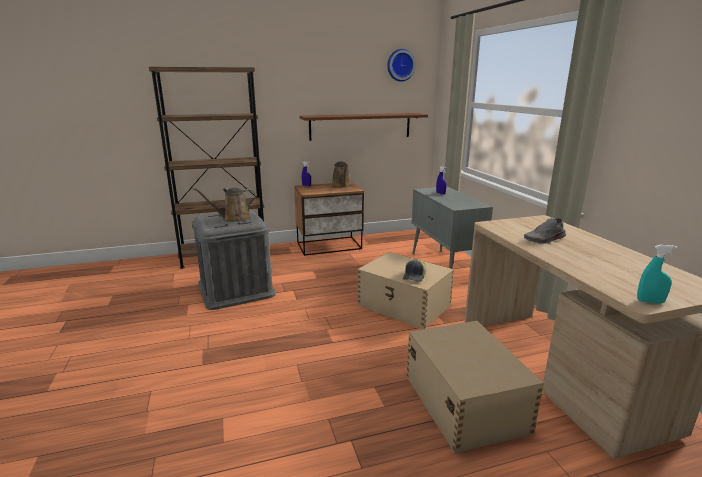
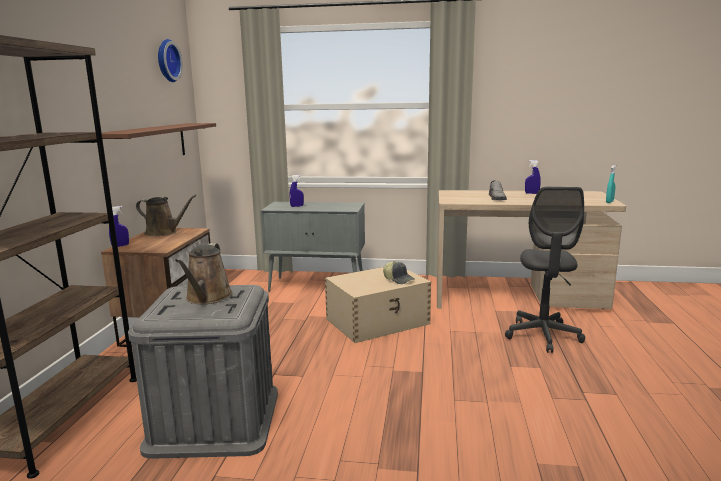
camera: 65 degrees left, 5 degrees down
(464, 401) = (543, 335): beige storage box -> grey office chair
(614, 253) = (532, 193): none -> blue spray bottle

